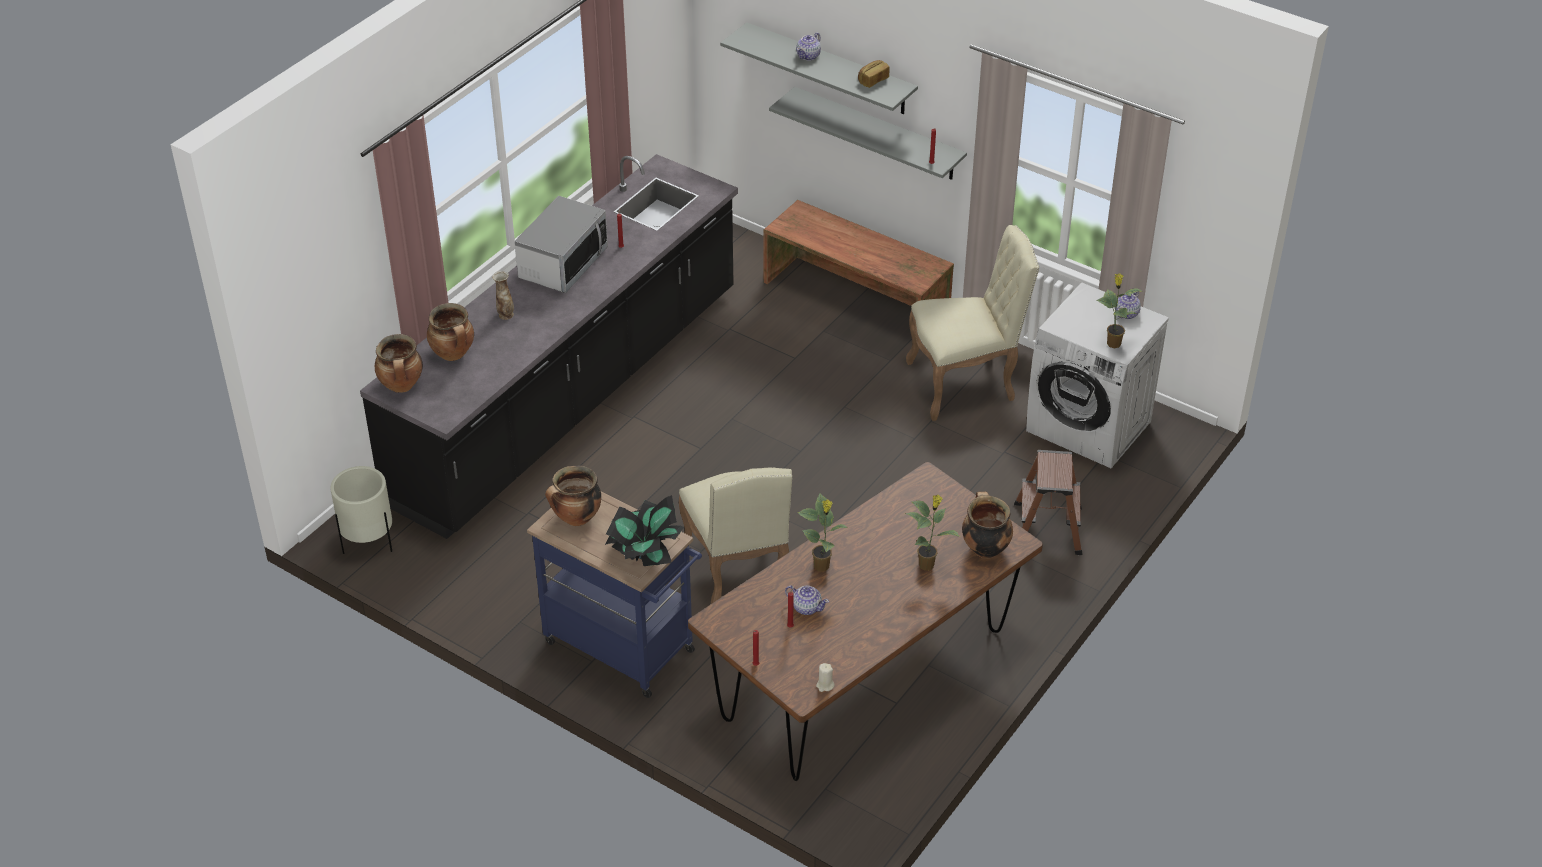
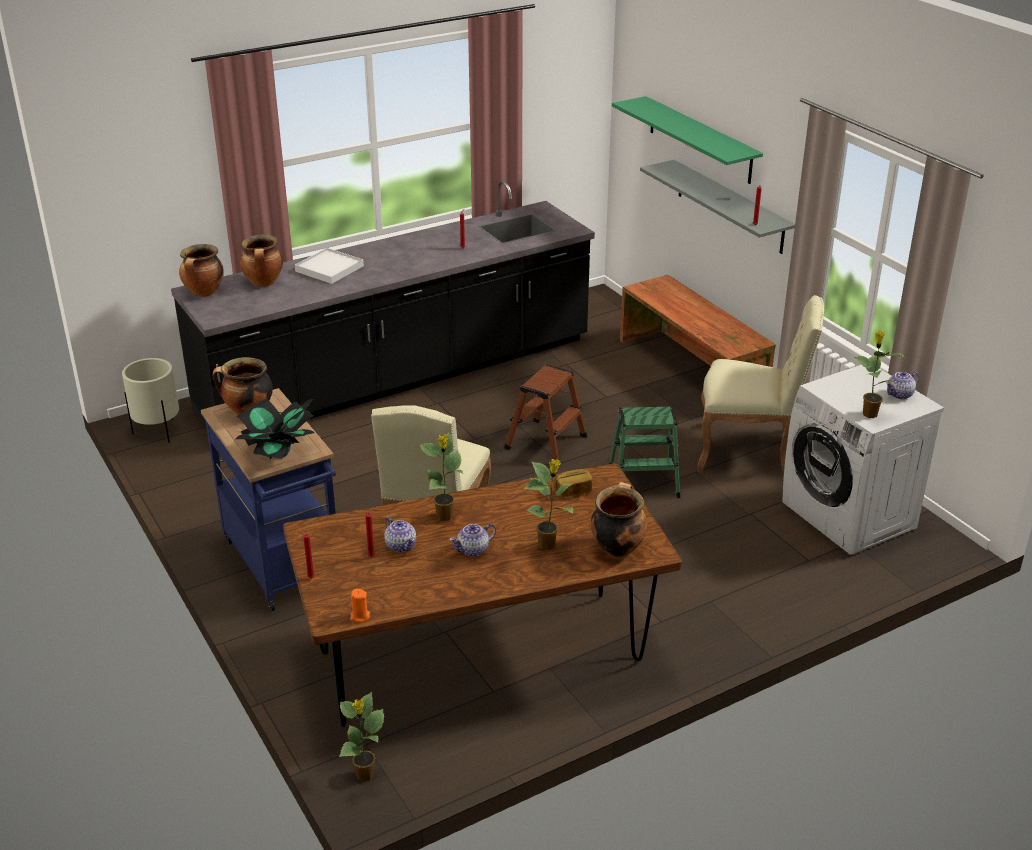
camera: 25 degrees right, 10 degrees down
(505, 315) = (329, 268): vase -> white tray
(563, 264) = (406, 248): microwave -> none
(808, 56) = (680, 121): teapot -> teapot (473, 550)
(825, 685) = (360, 616): beige candle -> orange candle
(830, 69) = (700, 140): grey shelf -> green shelf
(845, 815) = (365, 776): none -> potted plant
(872, 80) = (723, 143): bread -> bread (573, 490)
(889, 445) = (643, 480): none -> green step ladder
(1047, 529) = (752, 587): brown step ladder -> brown step ladder (545, 442)

